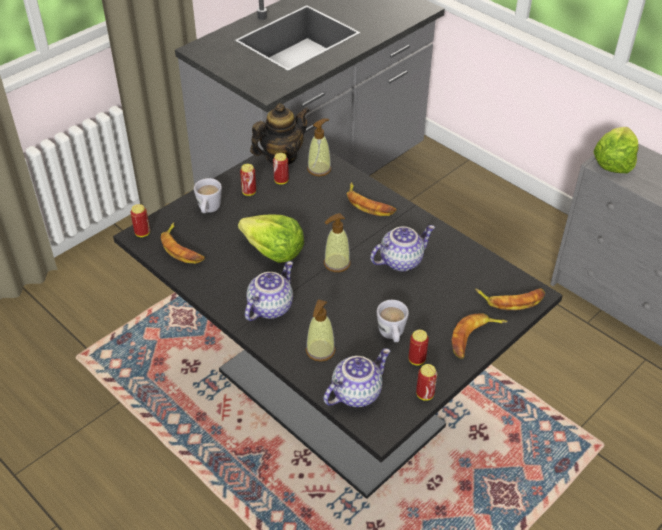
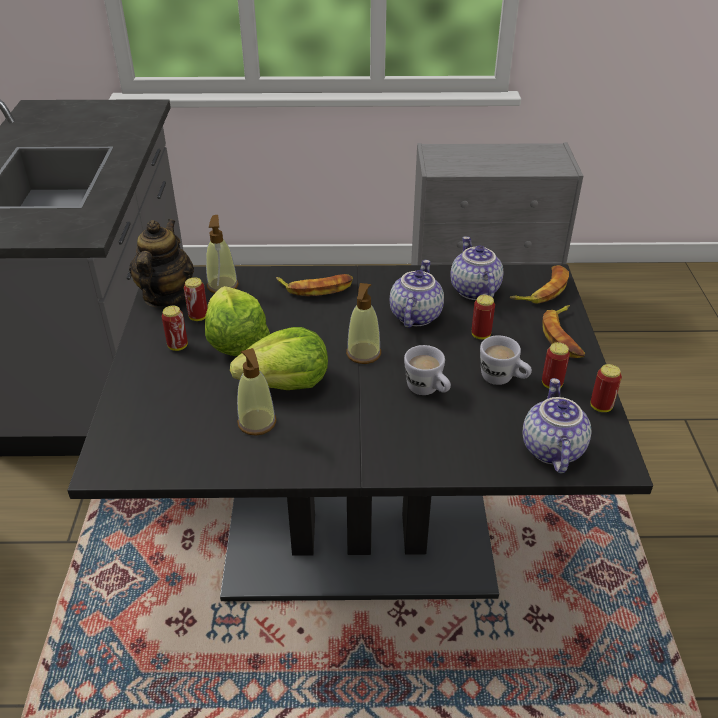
camera: 45 degrees left, 5 degrees down
(142, 233) = (105, 462): can -> can (480, 335)
(182, 248) = (180, 445): banana -> none
(208, 210) = (156, 389): white mug -> white mug (427, 391)
(269, 307) = (360, 434): teapot -> teapot (473, 290)
(320, 351) = (466, 437): soap dispenser -> soap dispenser (257, 423)
(613, 162) = (442, 163): lettuce -> lettuce (236, 340)

